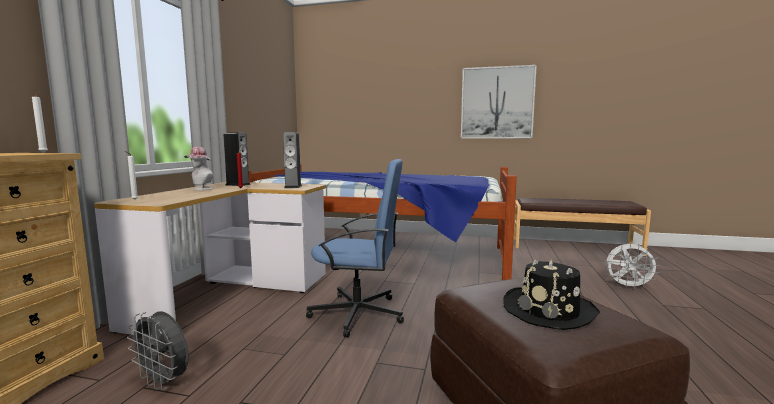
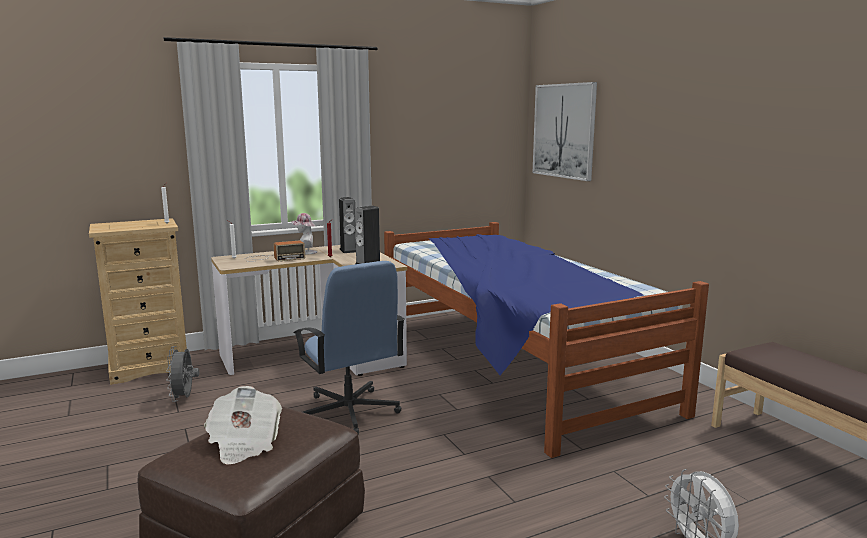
camera: 50 degrees right, 5 degrees up
(185, 194) = (272, 258): none -> radio
(497, 103) = (757, 161): picture -> picture (564, 131)
(550, 310) = (244, 443): black hat -> newspaper

